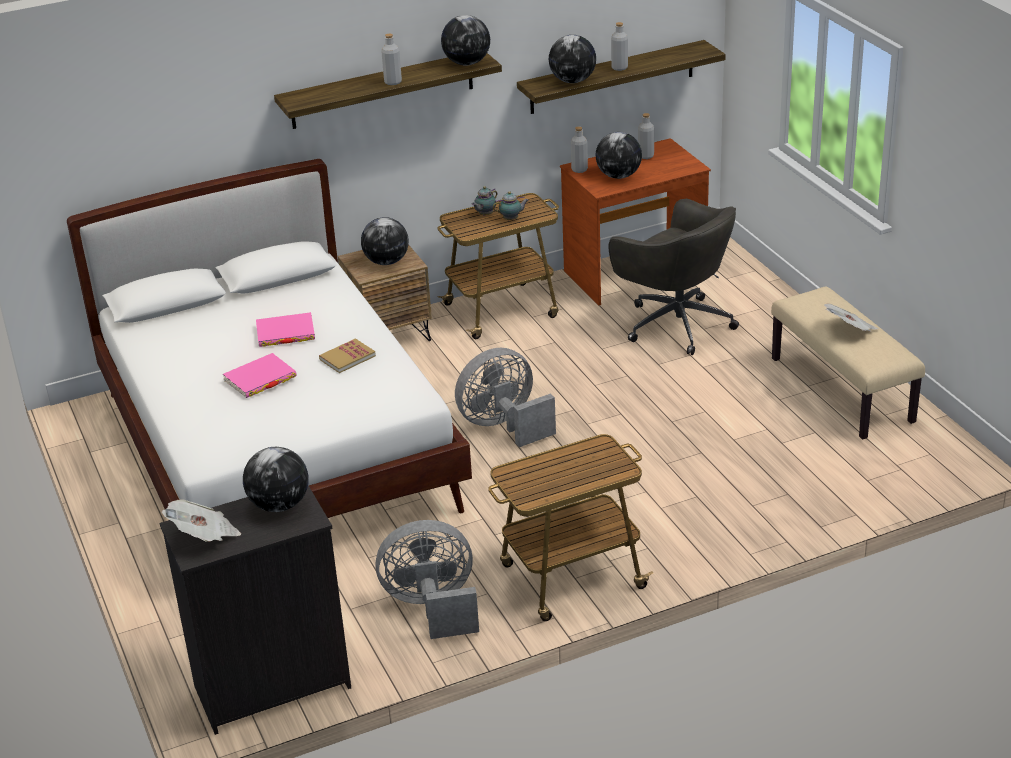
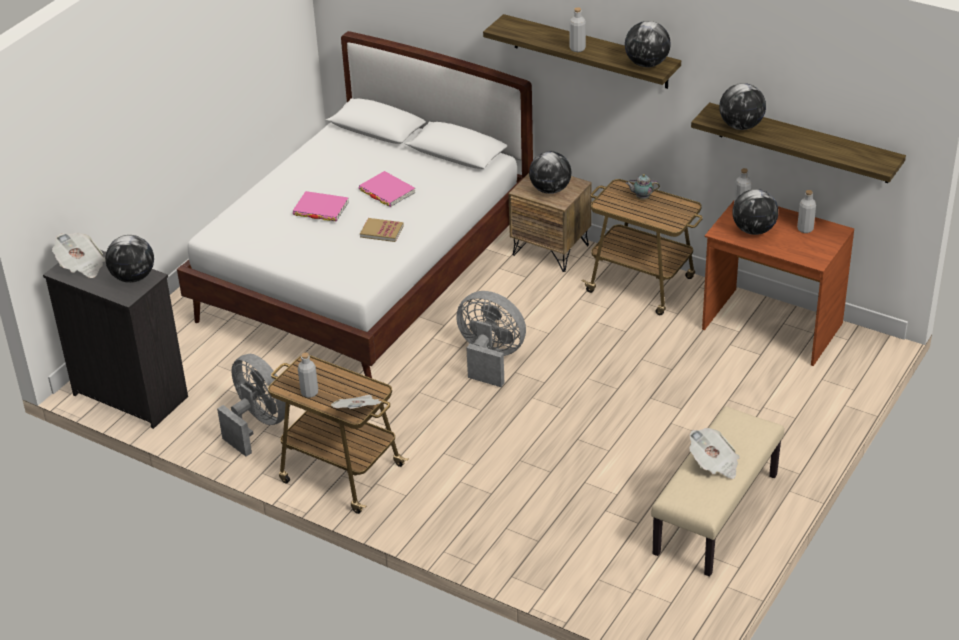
camera: 55 degrees right, 5 degrees up
(511, 219) = (648, 213): teapot -> none
(619, 68) = (793, 137): grey bottle -> grey bottle (309, 393)
(623, 466) = (358, 412): none -> newspaper
(675, 323) = (719, 381): grey office chair -> none

